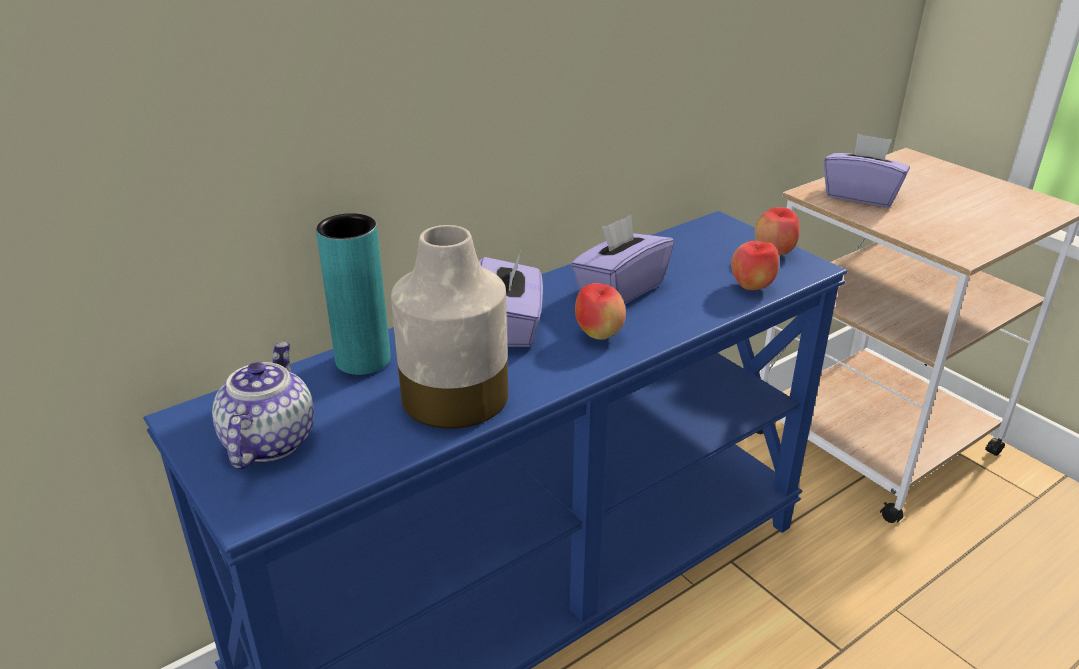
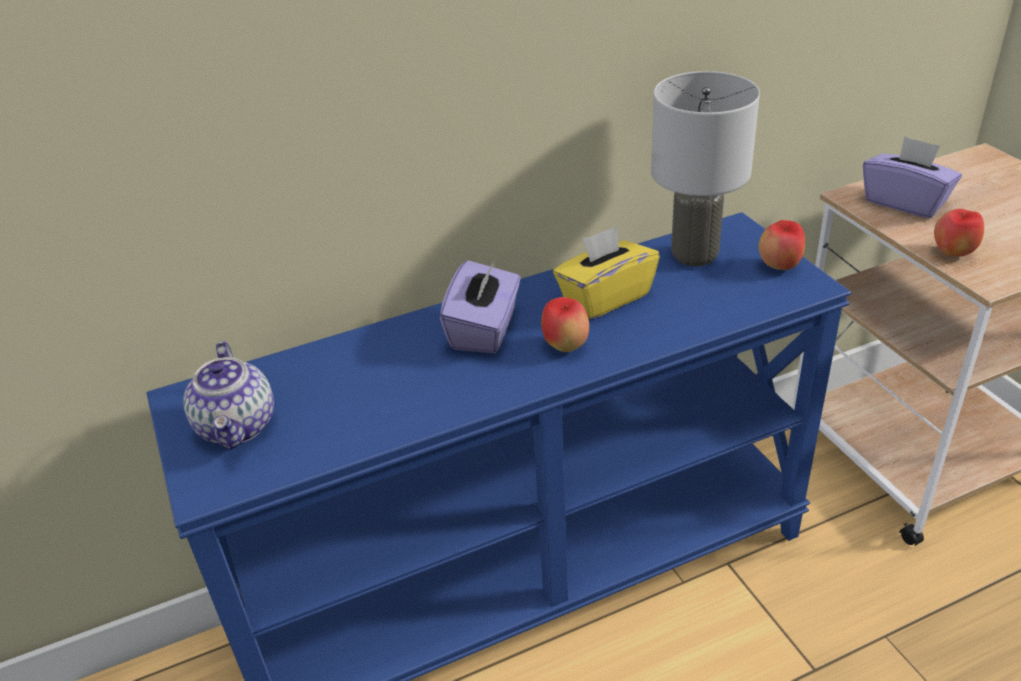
camera: 15 degrees right, 5 degrees up
(268, 441) = (238, 426): teapot -> teapot turned 150 degrees clockwise
(363, 360) = (342, 353): turquoise vase -> none
(455, 396) = (410, 398): beige vase -> none
(620, 289) = (605, 297): purple tissue box -> yellow tissue box
(694, 249) = (697, 257): none -> white table lamp
(751, 287) = (739, 304): apple -> apple (952, 253)

